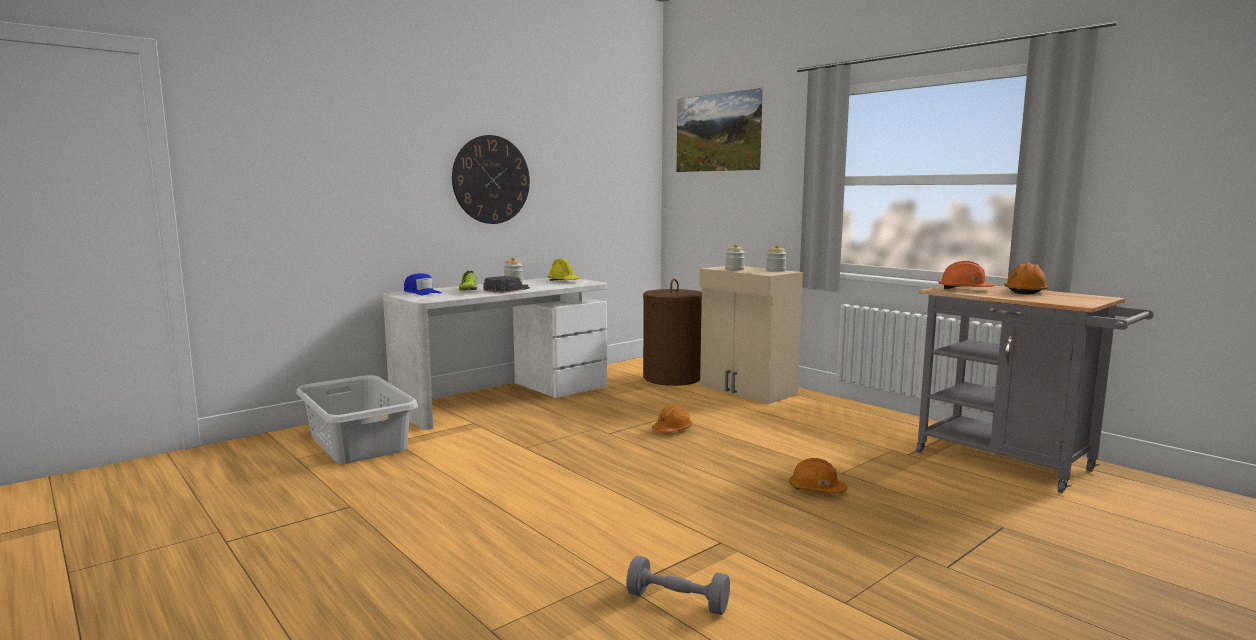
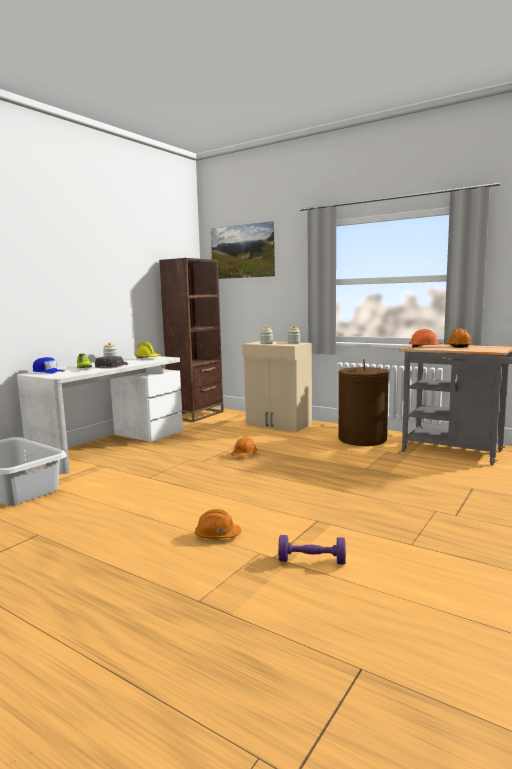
camera: 15 degrees left, 0 degrees up
(491, 179) = (89, 286): wall clock -> none
(639, 365) = (196, 415): none -> brown bookcase
(672, 378) = (224, 421): brown laundry basket -> brown laundry basket (362, 439)
(677, 601) = (312, 561): grey dumbbell -> purple dumbbell
(816, 489) = (356, 480): orange hard hat -> orange hard hat (217, 535)

